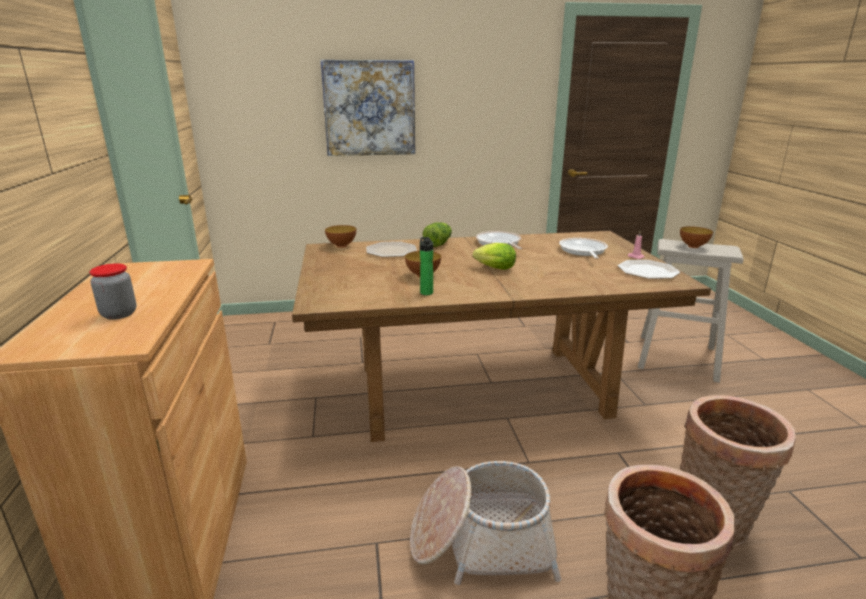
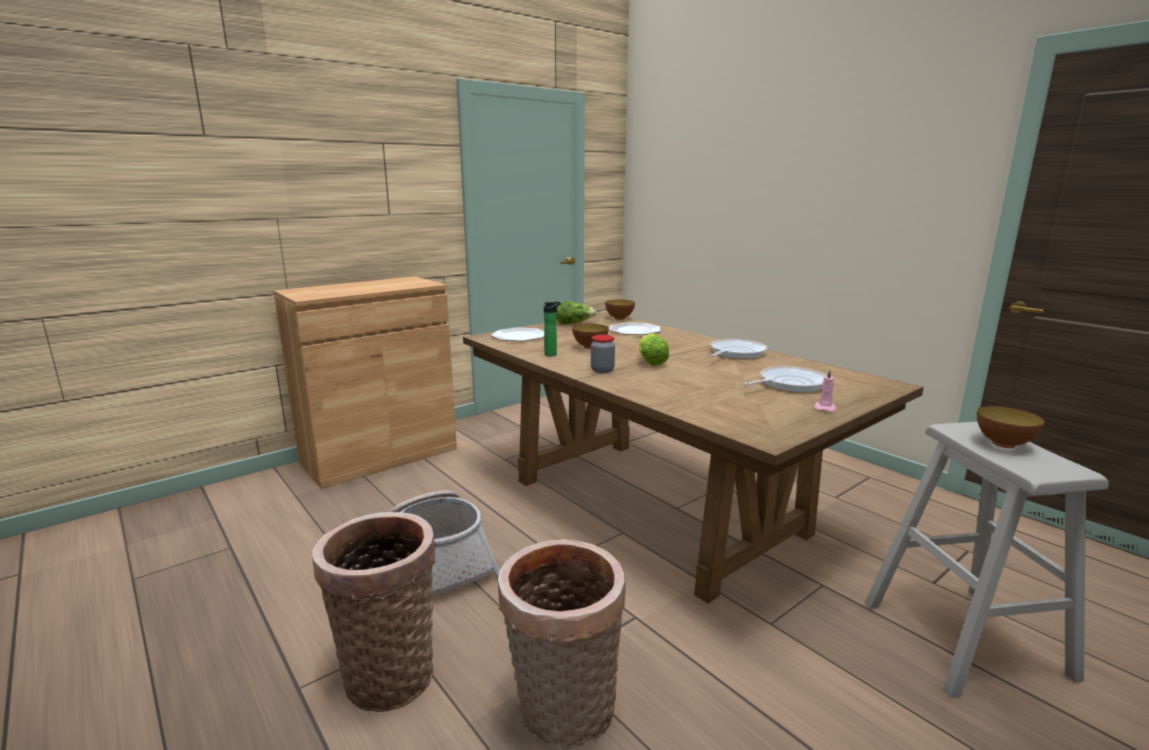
camera: 60 degrees right, 5 degrees down
(119, 314) = (341, 290): jar -> jar (602, 370)
(369, 108) = (753, 195): picture -> none
(438, 243) = (686, 337): lettuce -> lettuce (573, 323)
(648, 271) = (777, 418): plate -> plate (520, 336)

